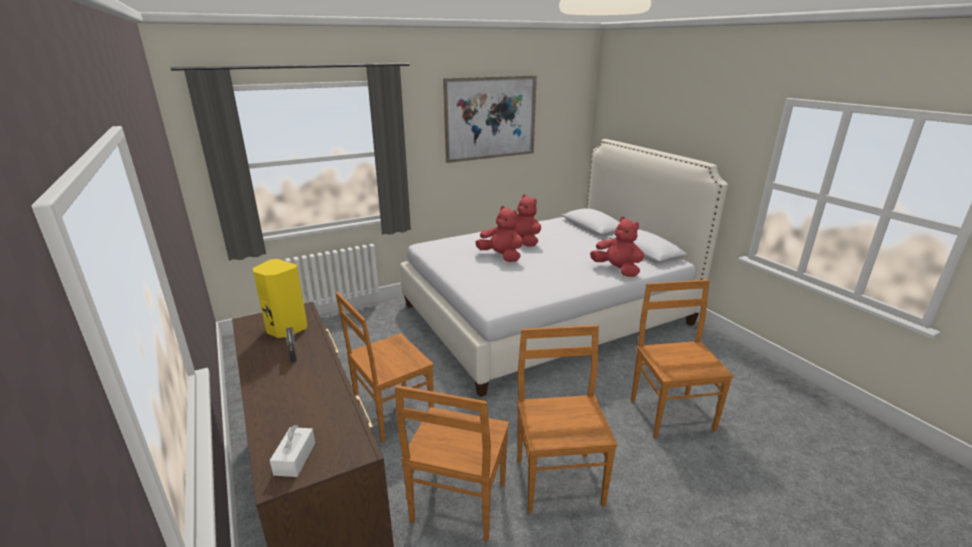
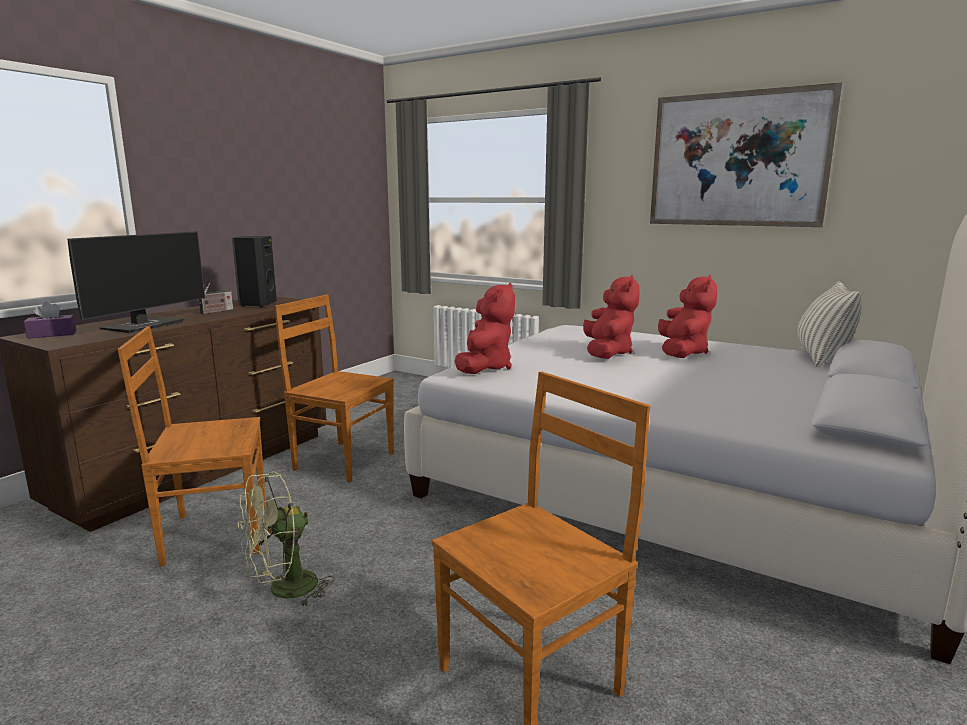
camera: 60 degrees right, 10 degrees down
(285, 329) = (257, 304): yellow speaker -> black speaker
(295, 458) = (52, 334): white tissue box -> purple tissue box
(317, 397) = (144, 325): none -> monitor
(558, 479) = (284, 590): brown chair -> green fan
(560, 223) = (821, 358): none -> pillow
(617, 270) = (715, 413): red plush toy -> red plush toy (484, 367)

